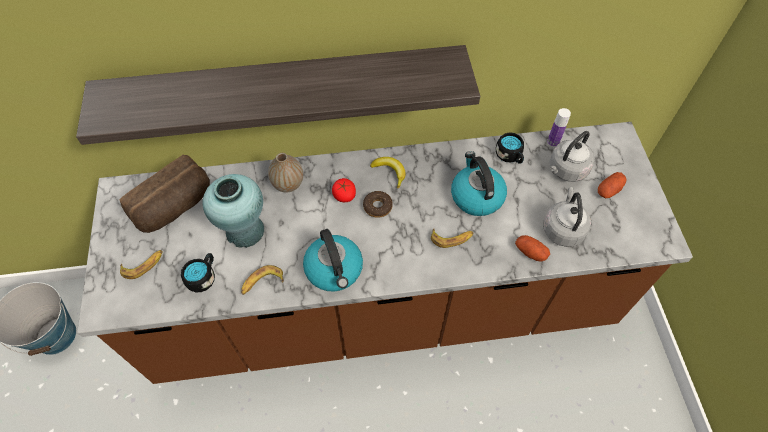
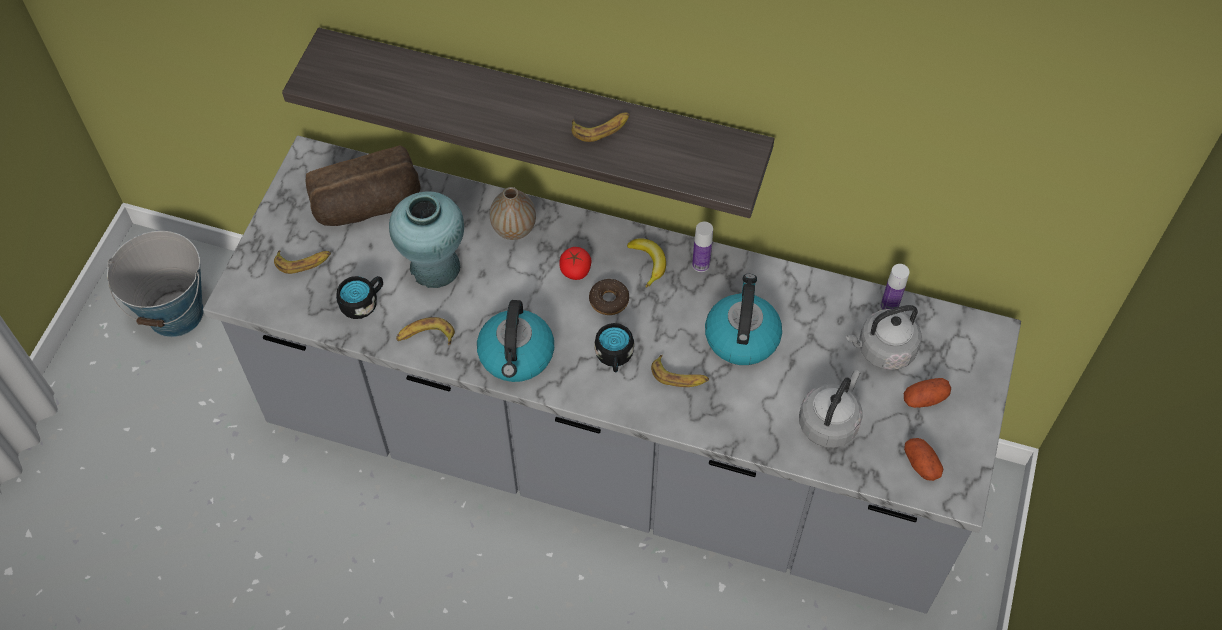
camera: 25 degrees right, 0 degrees up
(342, 78) = (601, 128): none -> banana
(384, 305) = (611, 452): brown counter -> grey counter
(424, 160) = (701, 265): none -> bottle
(510, 156) = (818, 302): black mug -> black mug (614, 357)
(530, 252) = (768, 433): potato -> potato (921, 464)

